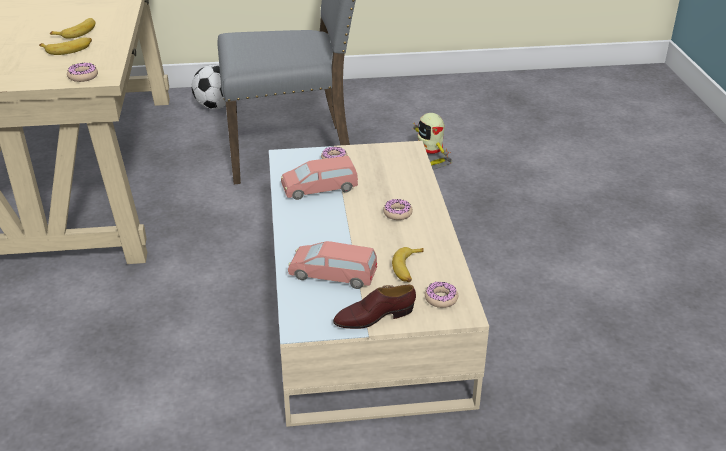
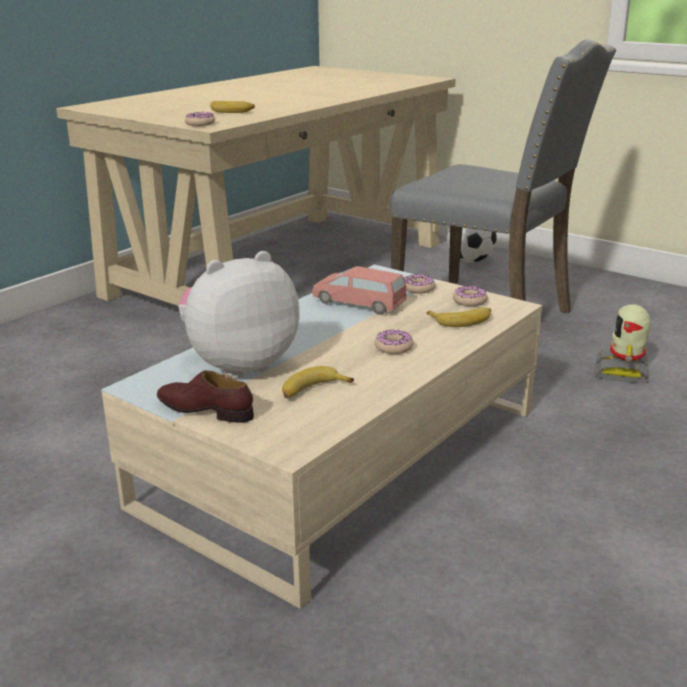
camera: 45 degrees right, 10 degrees down
(77, 32) = (264, 105): banana -> banana (462, 321)
(333, 275) = (239, 365): pink toy car -> plush toy
(441, 298) = (292, 427): donut -> donut (470, 301)

